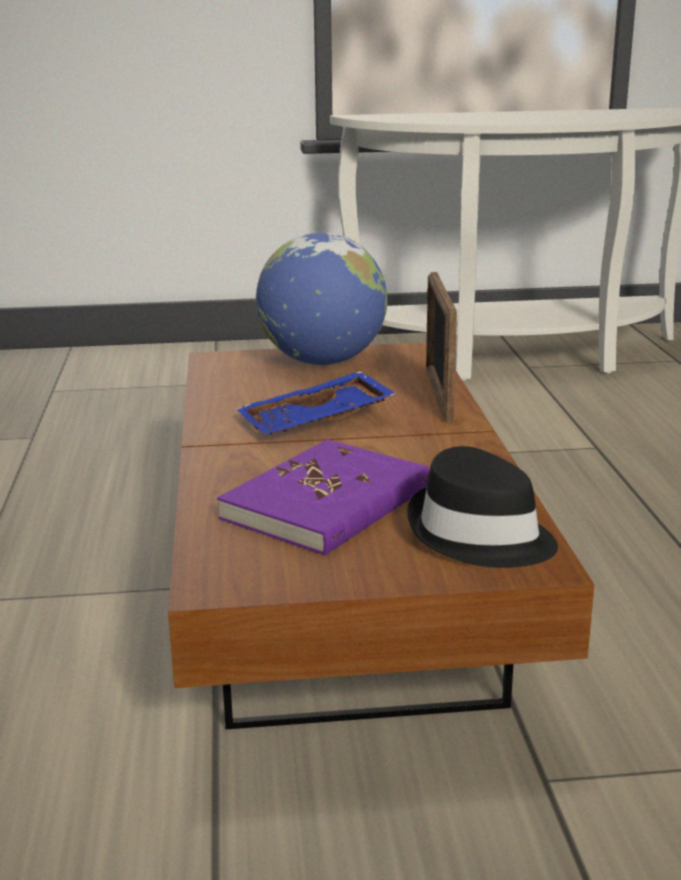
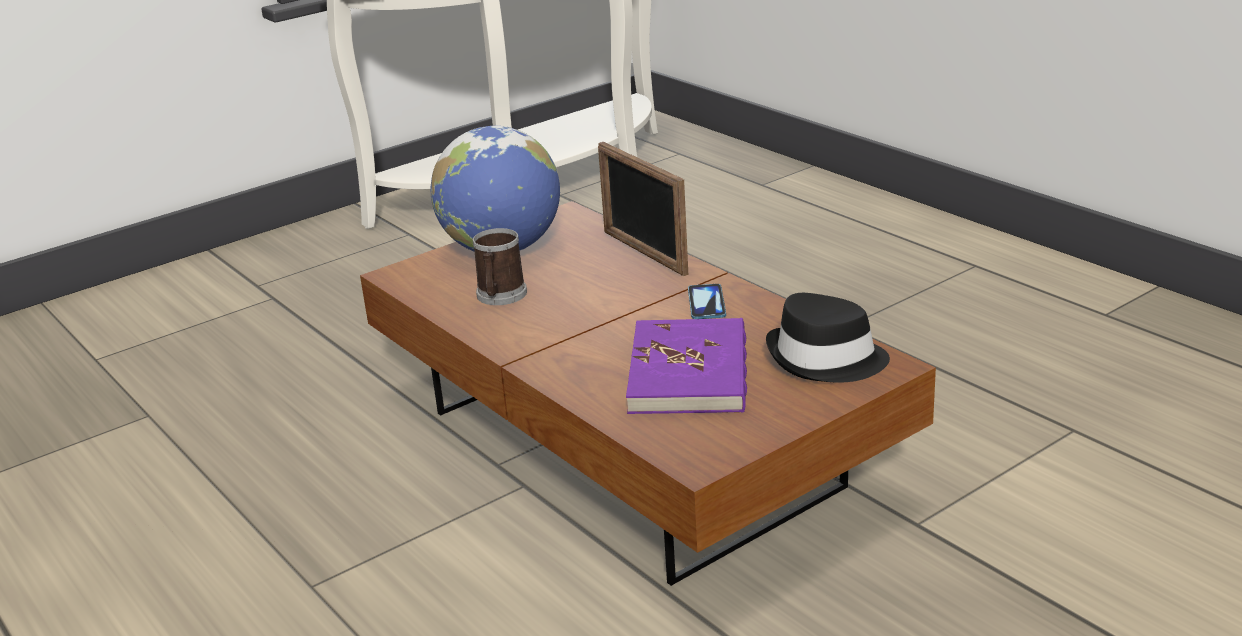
camera: 30 degrees left, 5 degrees up
(265, 394) = (500, 296): none -> mug
(317, 422) = (582, 309): blue tray -> none
(434, 450) = (706, 303): none -> phone

